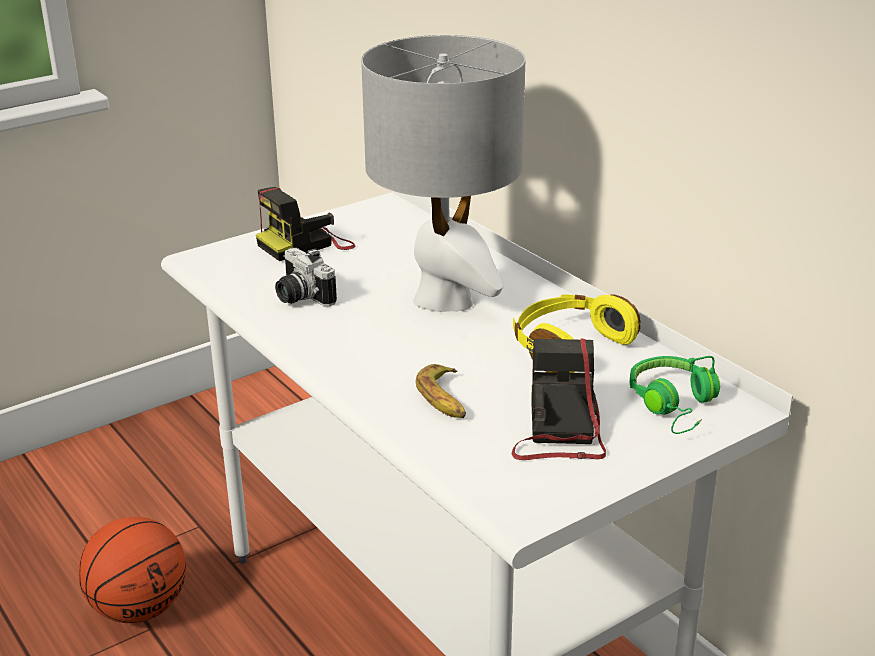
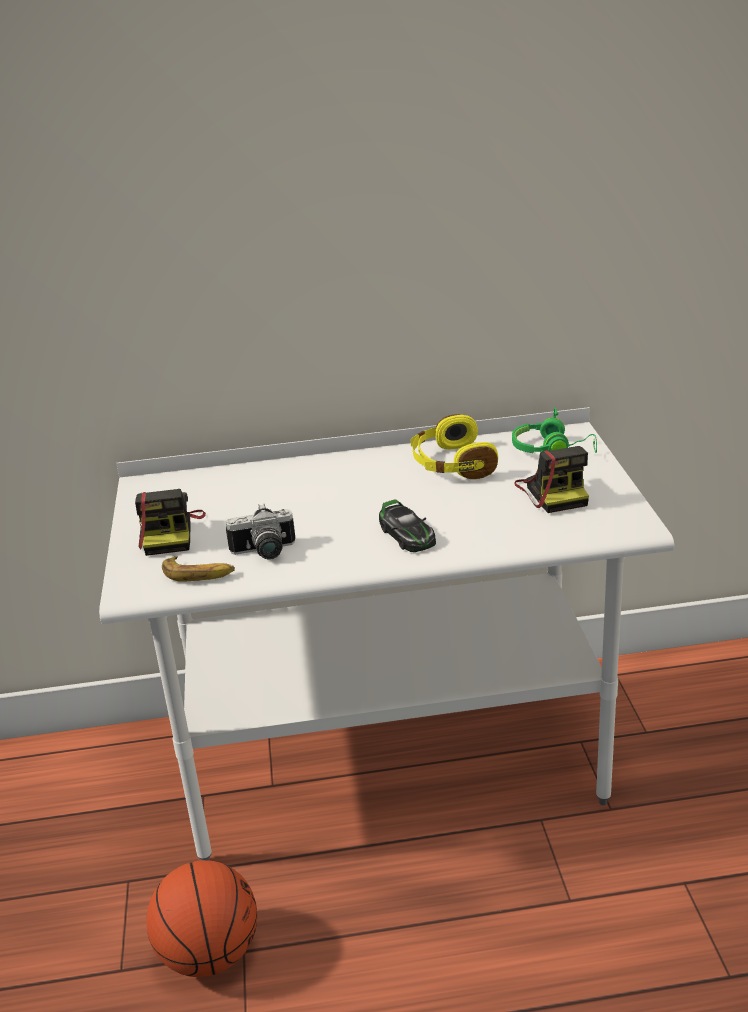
camera: 60 degrees left, 0 degrees up
(386, 361) = (406, 534): none -> toy car
(444, 299) = (335, 493): grey table lamp -> none
(444, 399) = (480, 523): banana -> banana (198, 574)
(559, 432) = (553, 492): camera -> camera turned 135 degrees counterclockwise

